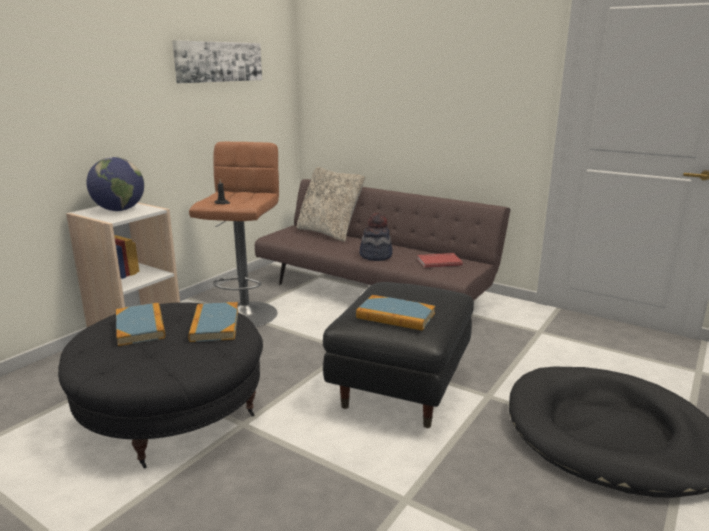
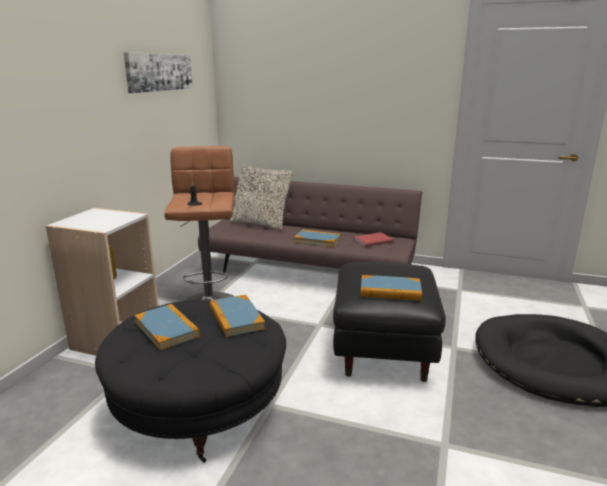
camera: 15 degrees left, 0 degrees up
(119, 210) = (99, 218): globe -> none
(376, 256) = (317, 240): hat -> book

